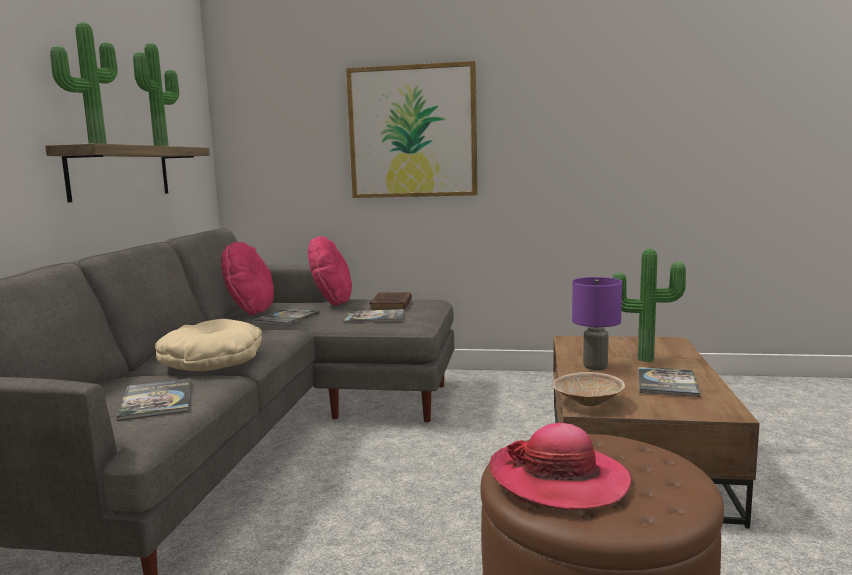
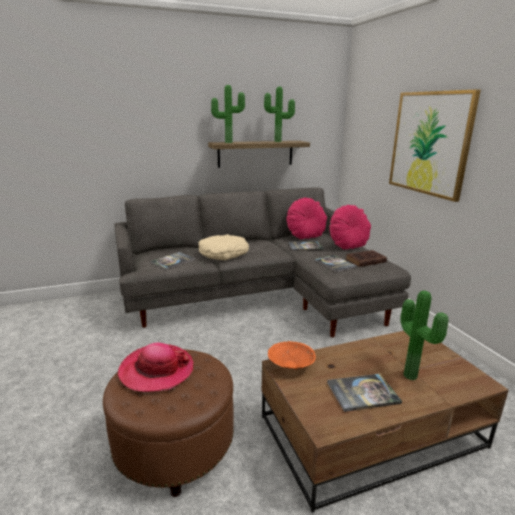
camera: 60 degrees right, 10 degrees up
(587, 403) = (290, 365): beige bowl -> orange bowl
(596, 367) = (365, 356): purple table lamp -> none

